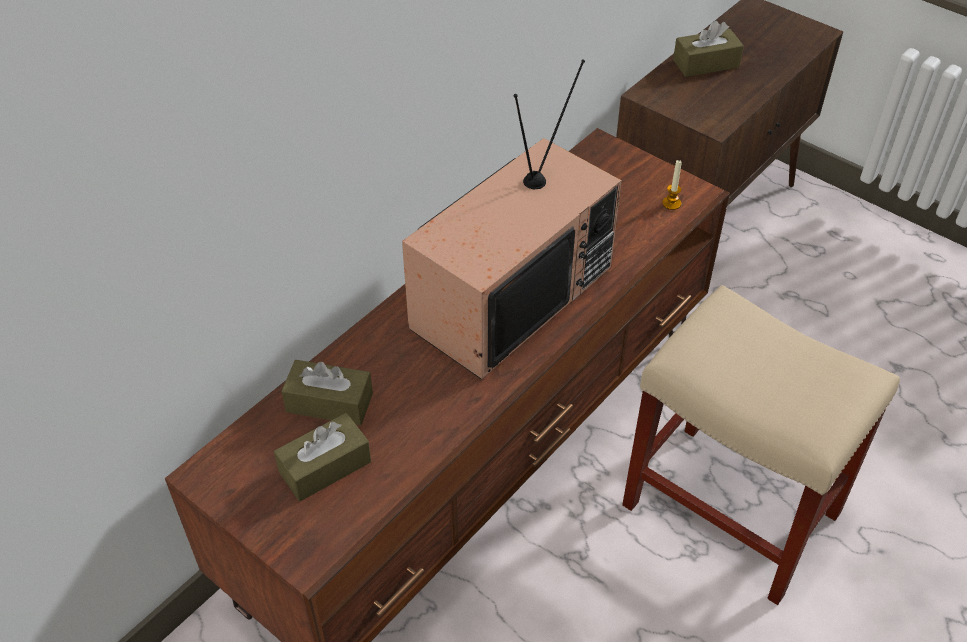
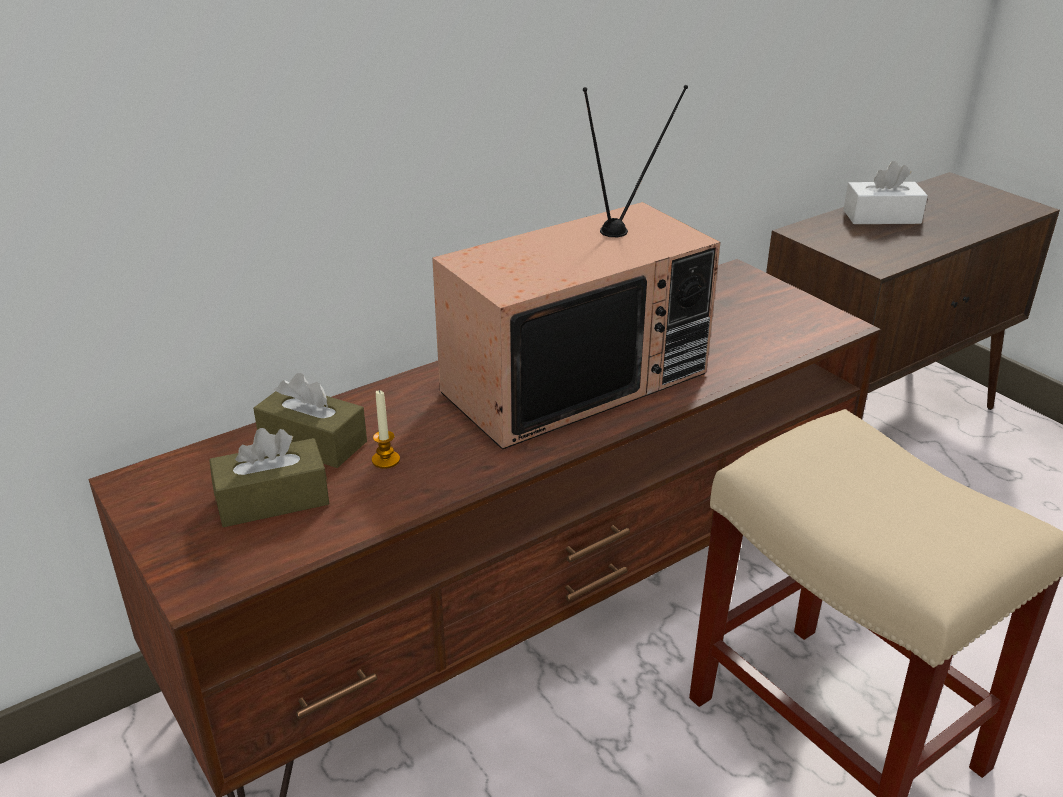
camera: 15 degrees right, 15 degrees down
(671, 203) = (803, 328): candle -> candle (385, 460)
(706, 63) = (881, 217): brown tissue box -> white tissue box

